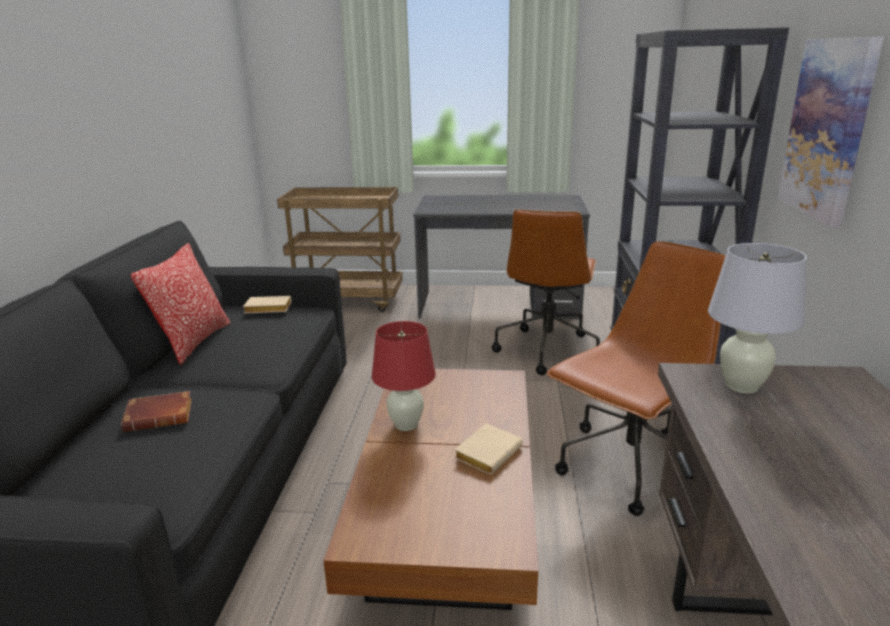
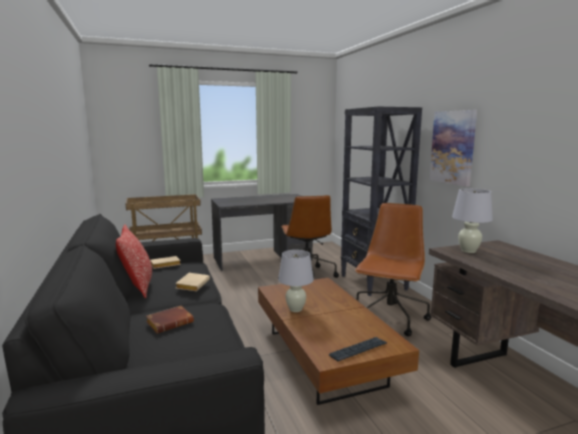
camera: 25 degrees left, 10 degrees down
(406, 424) = (295, 309): red table lamp -> white table lamp
(427, 536) = (358, 350): none -> keyboard
(487, 452) = (348, 312): beige book -> beige book (192, 284)

